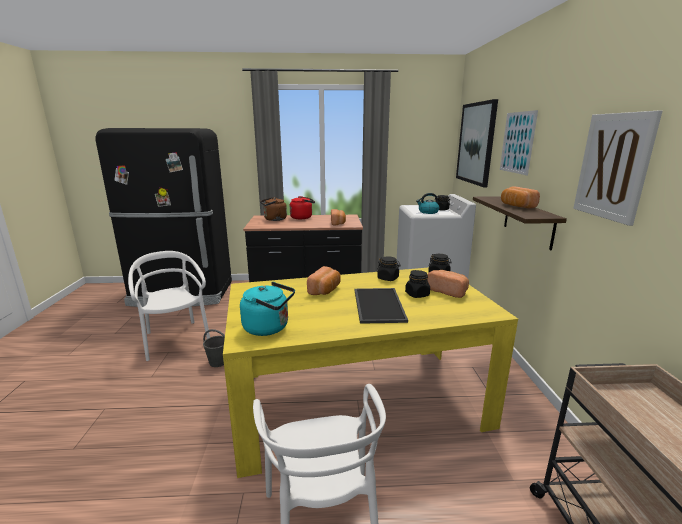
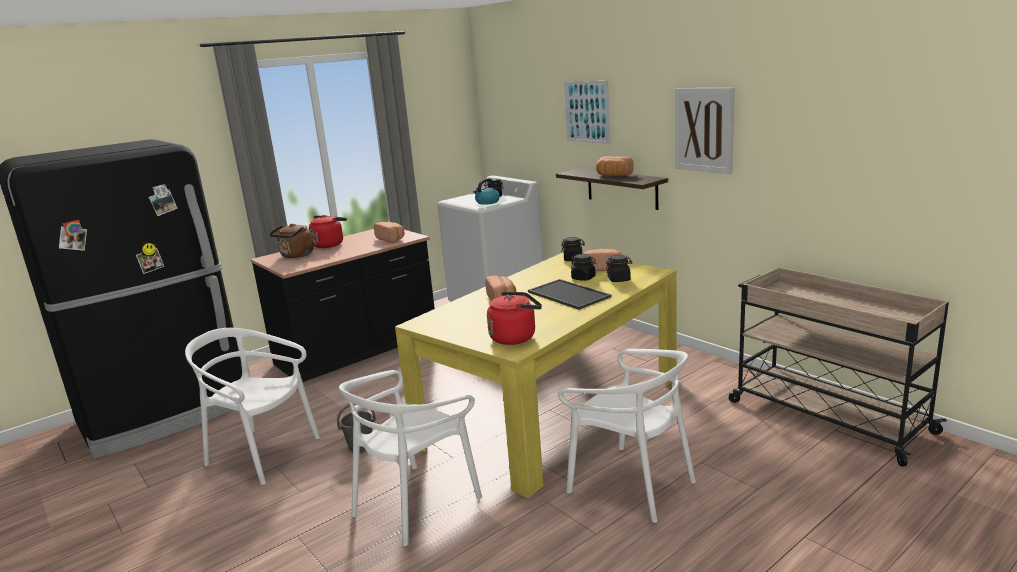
camera: 35 degrees left, 0 degrees up
(178, 428) = (415, 503): none -> white chair
(269, 328) = (515, 337): turquoise kettle -> red kettle
(388, 278) = (537, 275): black jar -> black jar (619, 279)
(476, 143) = (517, 113): picture -> none

